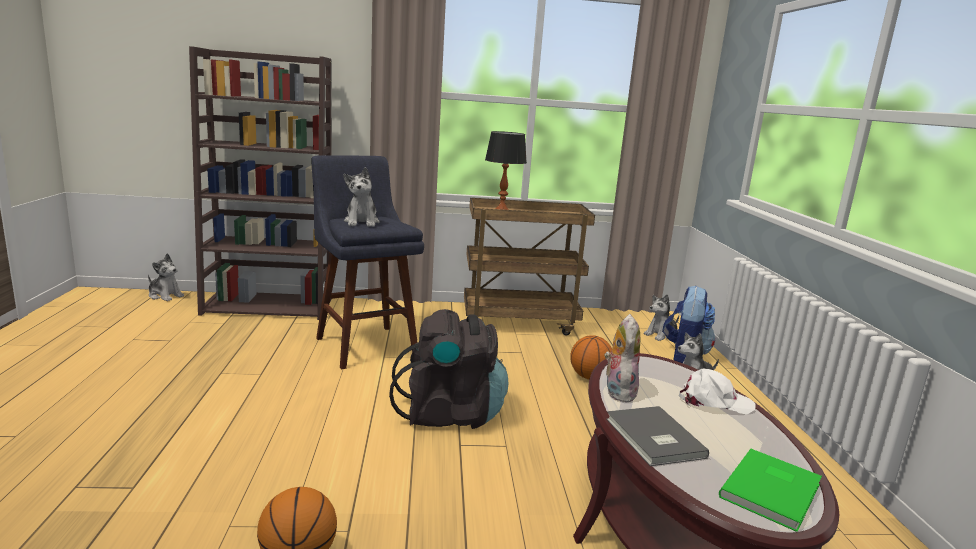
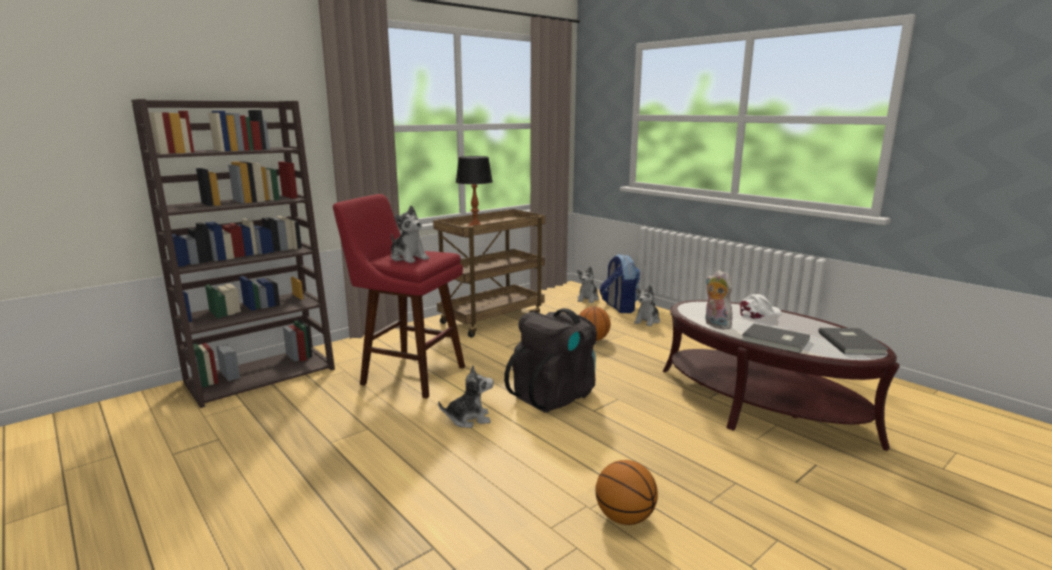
camera: 35 degrees left, 0 degrees up
(165, 296) = (118, 405): plush toy -> plush toy (469, 419)
(364, 344) = (408, 374): blue stool -> red stool
(773, 491) = (852, 343): green book -> grey book

